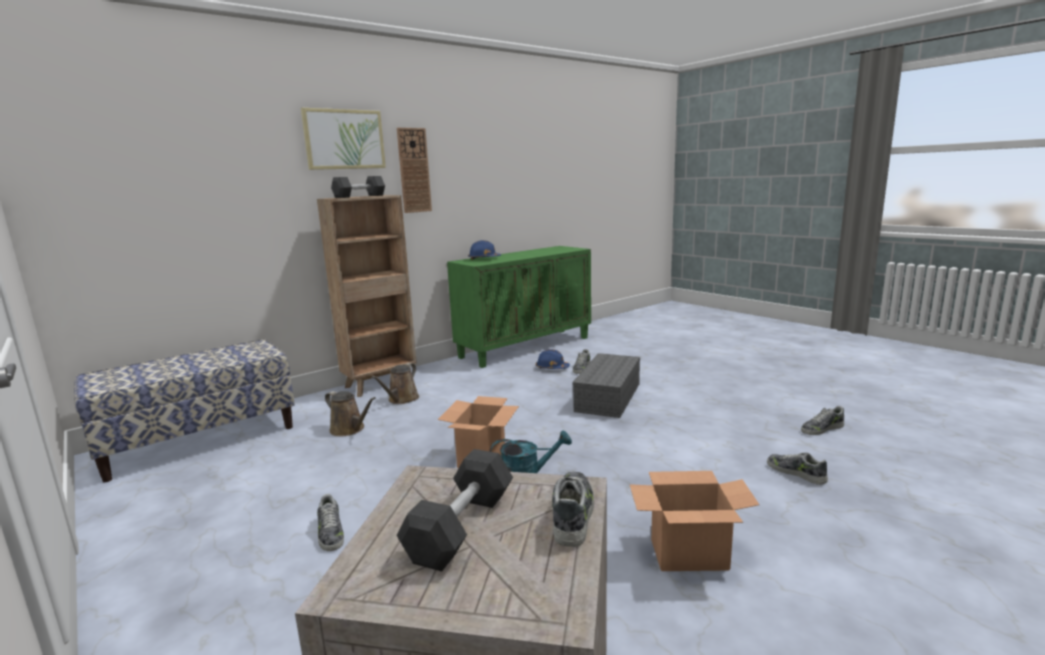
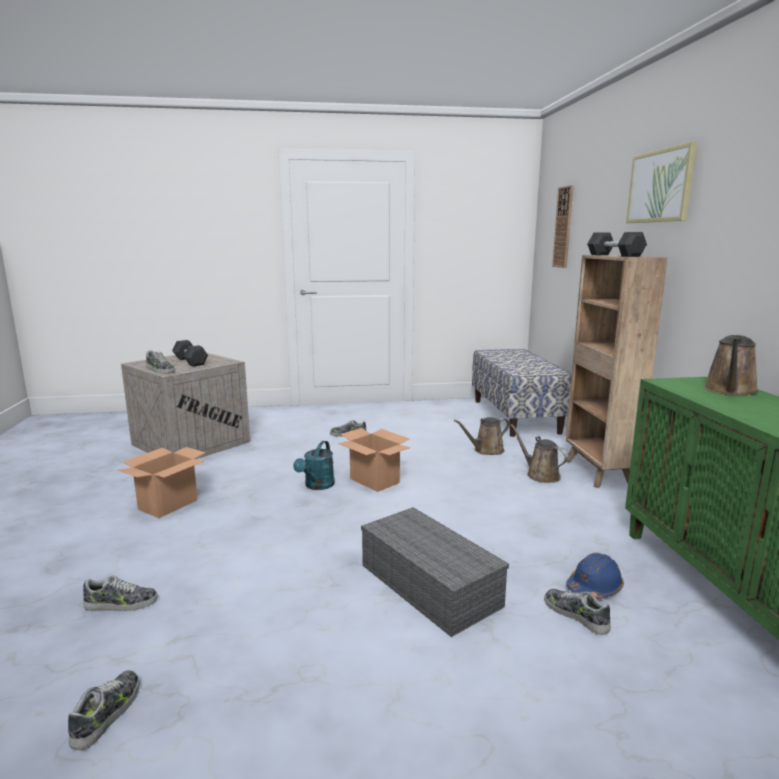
camera: 120 degrees right, 0 degrees up
(414, 170) = (718, 224): wall clock -> wall clock (563, 227)
(484, 259) = (730, 390): blue hard hat -> brown watering can

